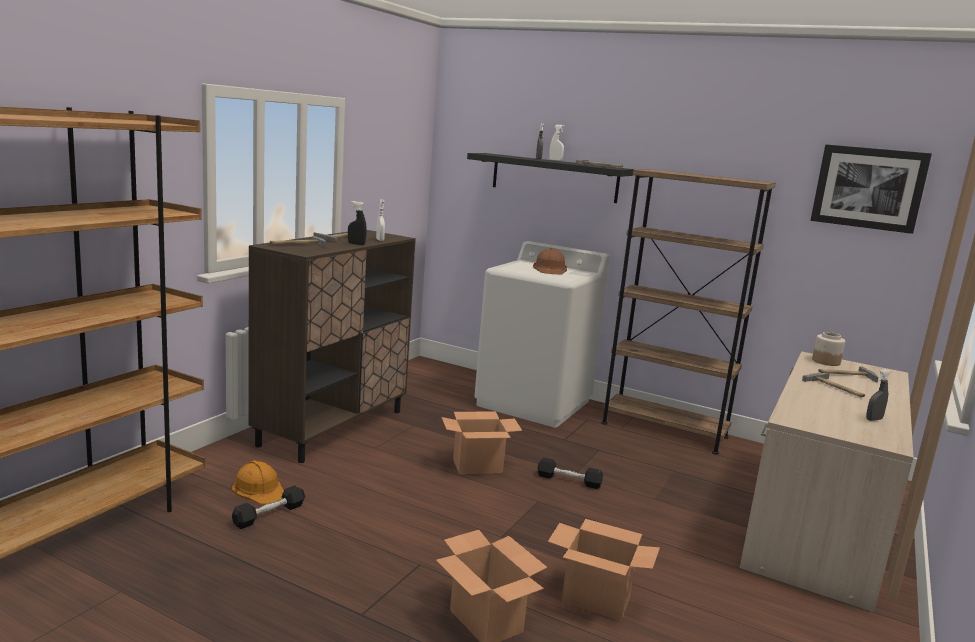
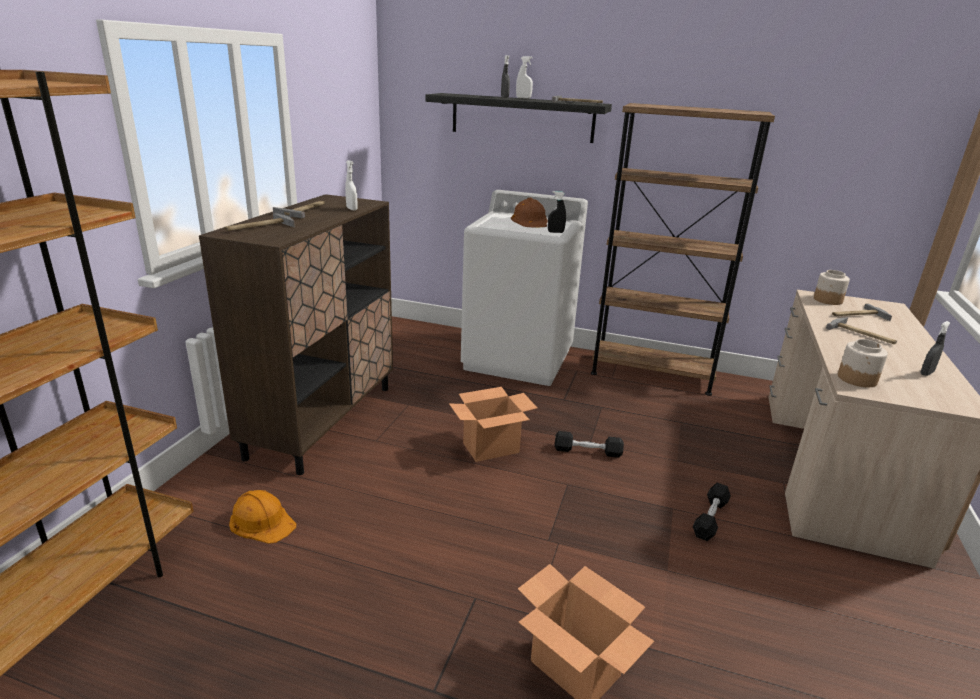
camera: 10 degrees left, 10 degrees up
(269, 515) = (283, 558): black dumbbell -> black dumbbell (710, 518)
(356, 244) = (328, 218): black spray bottle -> black spray bottle (555, 232)
(595, 599) = (675, 610): cardboard box -> none
(798, 415) = (857, 379): none -> jar
(868, 188) = (867, 113): picture -> none

